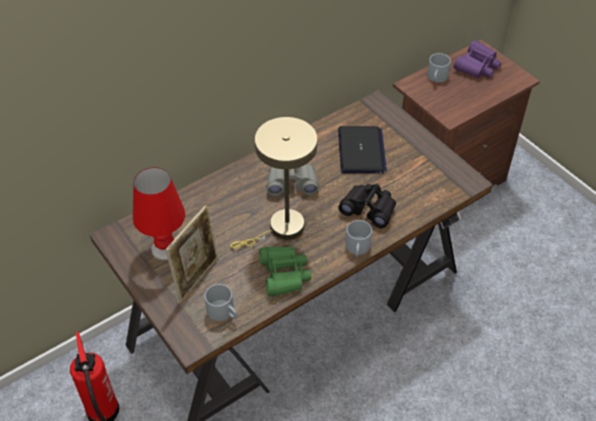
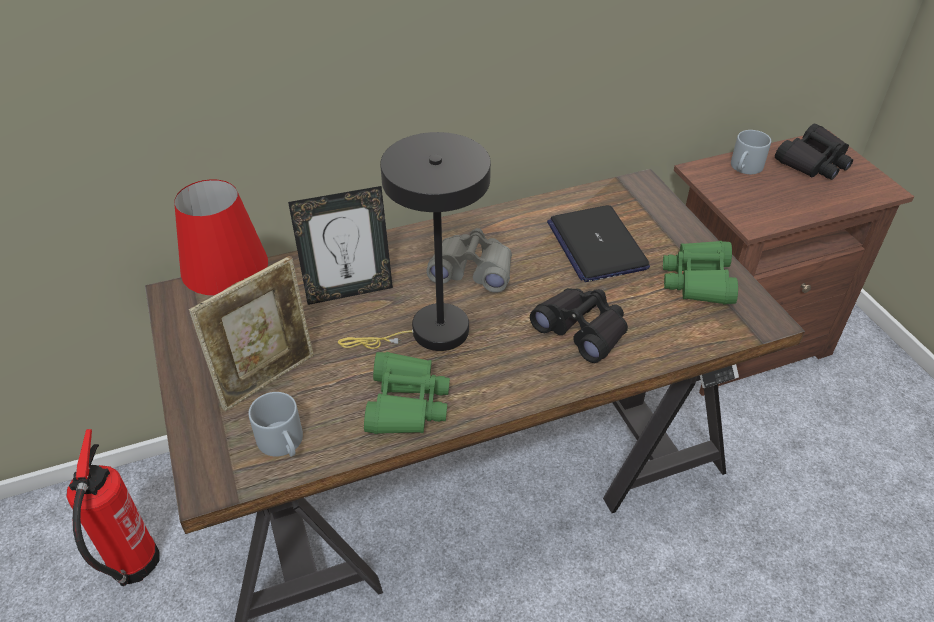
camera: 15 degrees right, 5 degrees down
(221, 212) = (349, 291): none -> picture frame
(281, 229) = (429, 333): beige table lamp -> black table lamp
(358, 249) = (543, 388): grey mug -> none
(361, 151) = (596, 245): laptop -> laptop turned 150 degrees clockwise
(427, 163) = (698, 280): none -> green binoculars
(477, 66) = (813, 162): purple binoculars -> black binoculars

